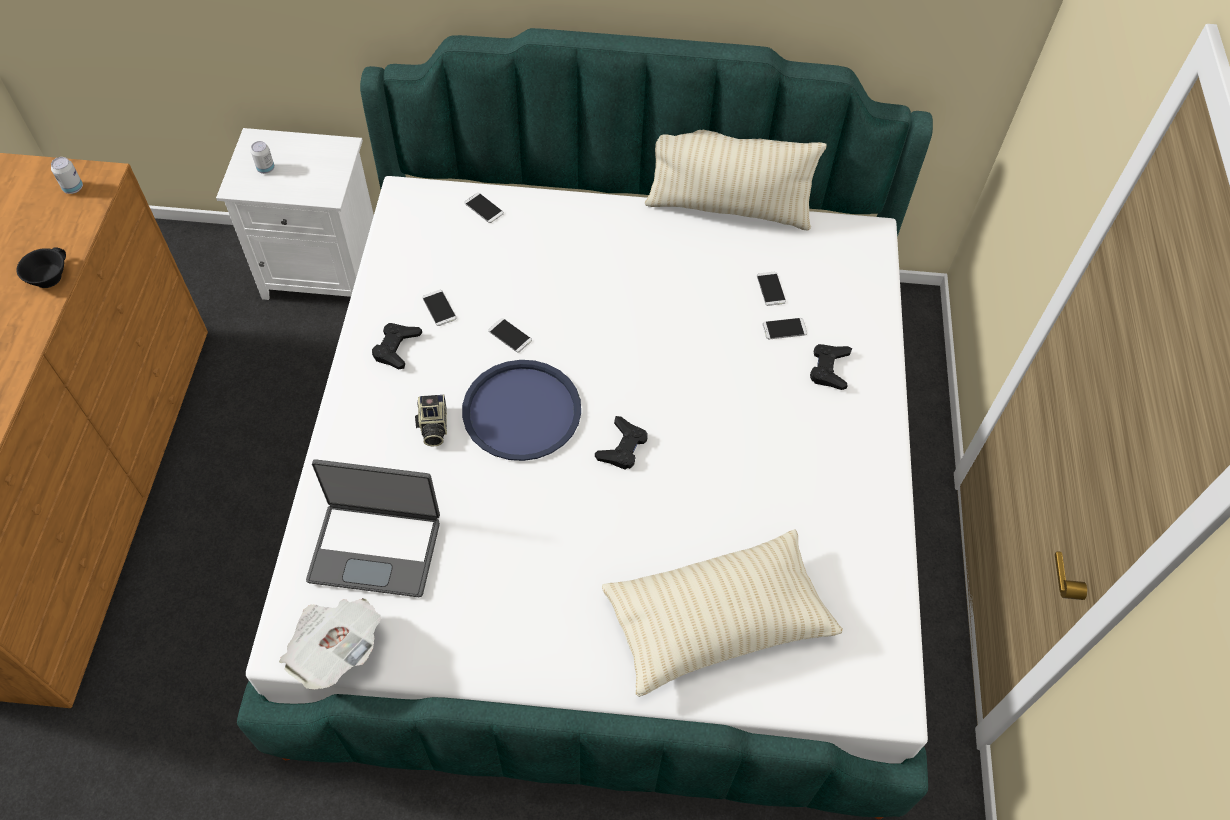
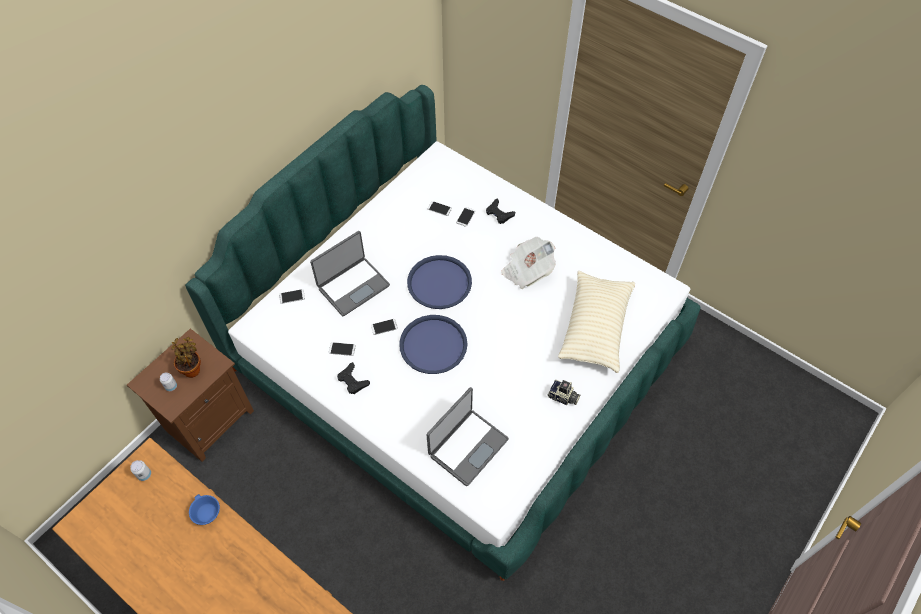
camera: 55 degrees left, 0 degrees up
(47, 276) = (206, 513): black cup -> blue cup
(304, 174) = (192, 369): none -> potted plant
(324, 271) = (209, 418): white nightstand -> brown nightstand
(334, 649) = (511, 490): newspaper -> newspaper (527, 270)
(433, 426) = (414, 388): camera -> camera (563, 398)
(551, 263) = (353, 286): none -> laptop
(622, 447) = (483, 314): black game controller -> none
(636, 360) = (439, 283): none -> blue tray
(728, 208) = (379, 197): beige pillow -> none

